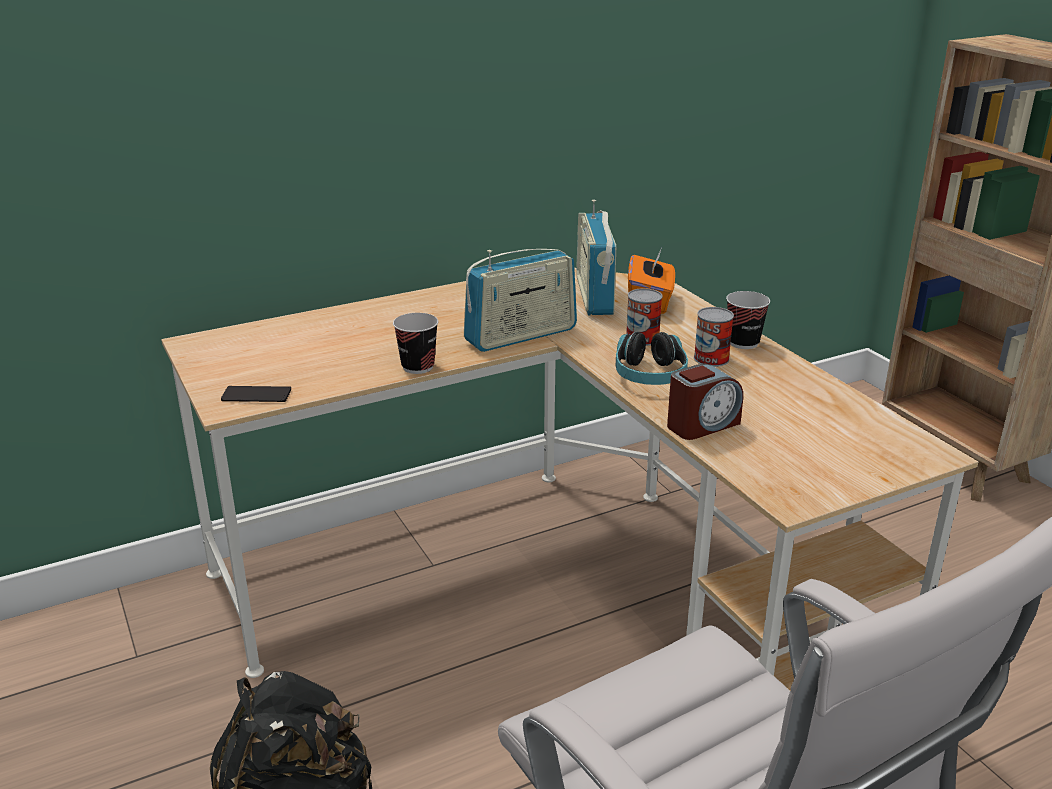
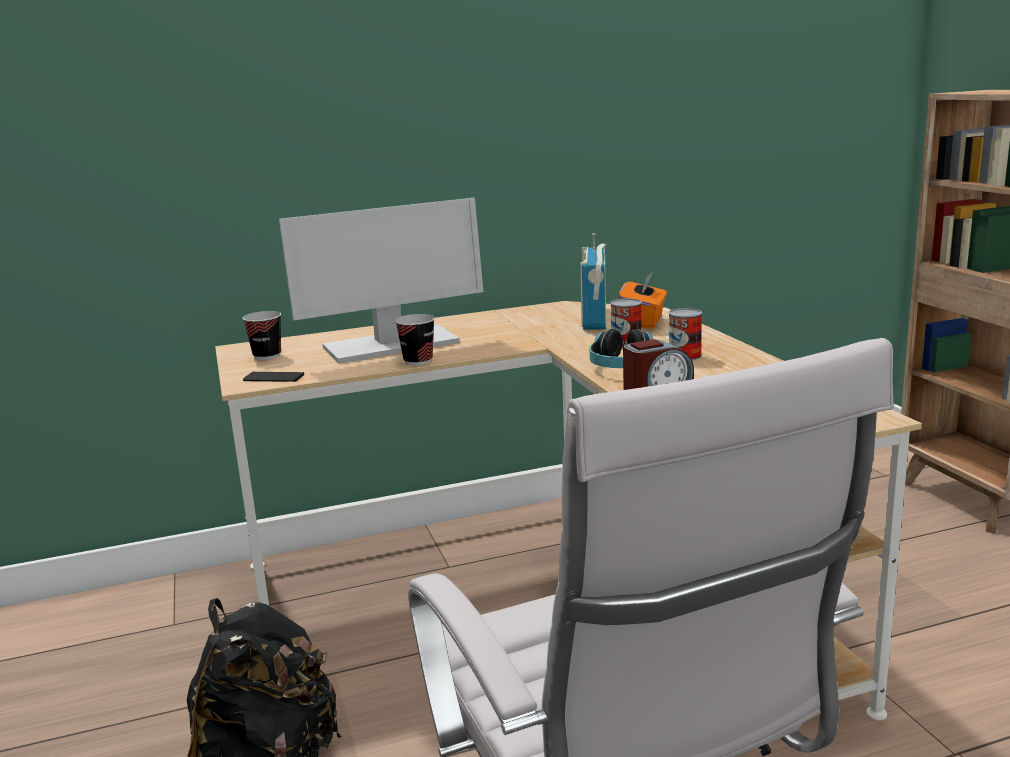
camera: 10 degrees right, 10 degrees down
(375, 340) = (390, 346): none -> monitor
(521, 336) = (517, 342): radio -> none
(743, 343) = (719, 346): cup -> cup (267, 356)

